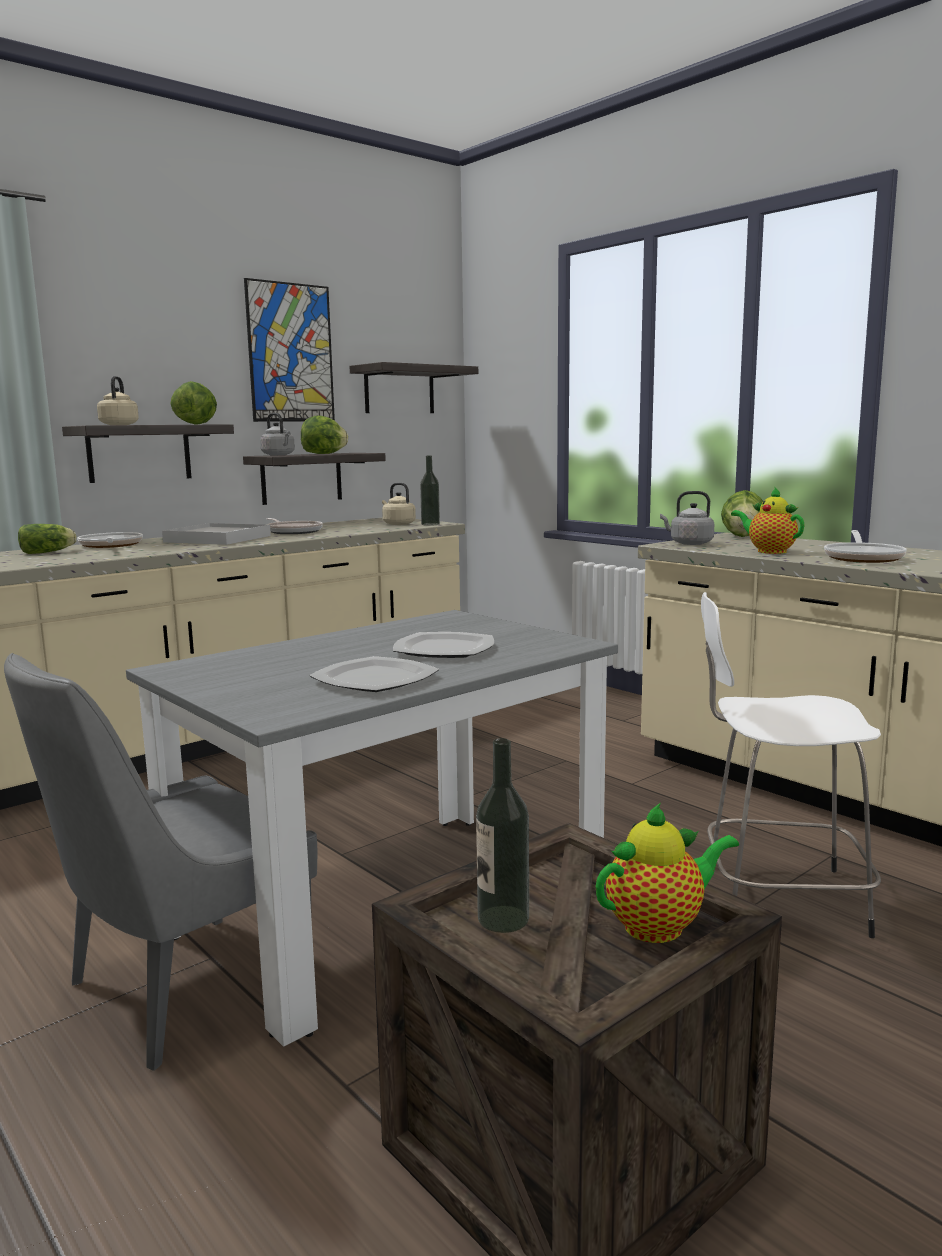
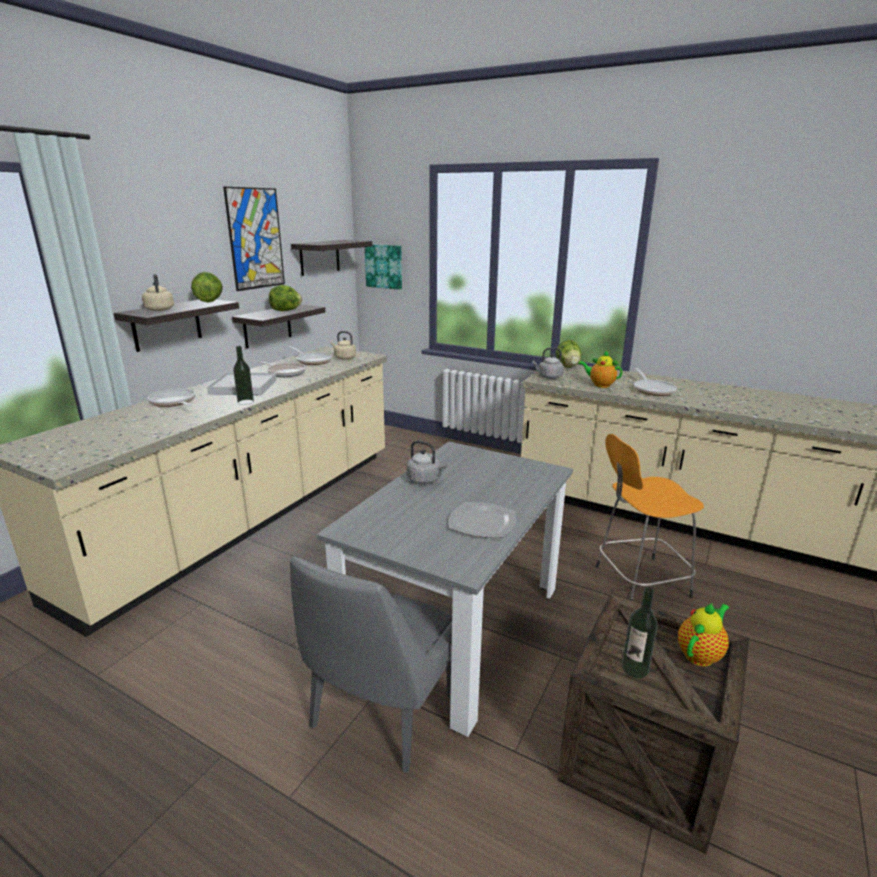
camera: 20 degrees left, 10 degrees up
(49, 552) = (137, 416): lettuce -> none
(279, 455) = (258, 315): grey kettle -> grey kettle (425, 480)
(349, 525) = (312, 361): none -> frying pan
(430, 524) = (366, 357): bottle -> bottle (245, 402)
(443, 649) = (487, 485): plate -> none
(500, 406) = (384, 266): none -> picture
(777, 898) = (638, 582): white stool -> orange stool

